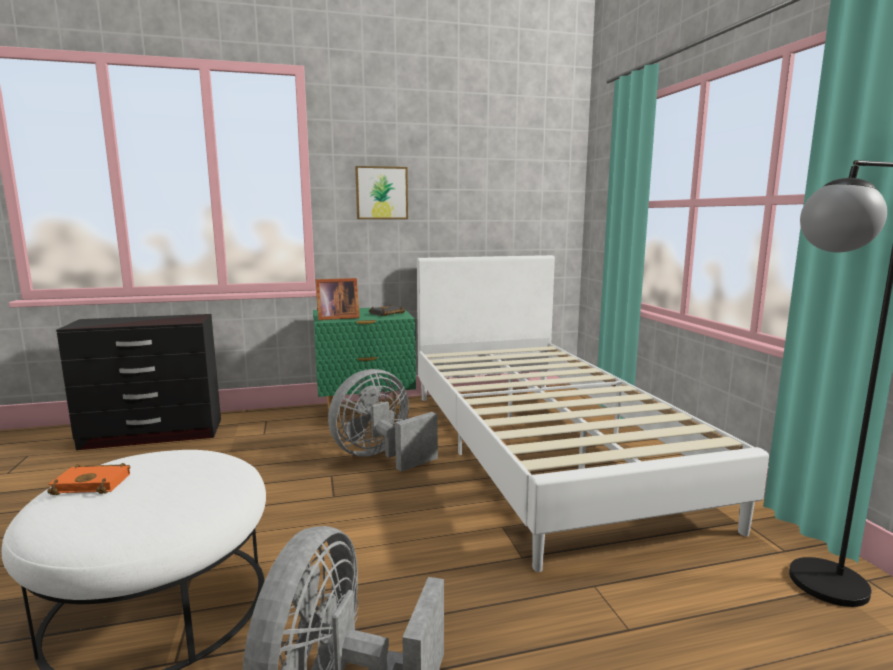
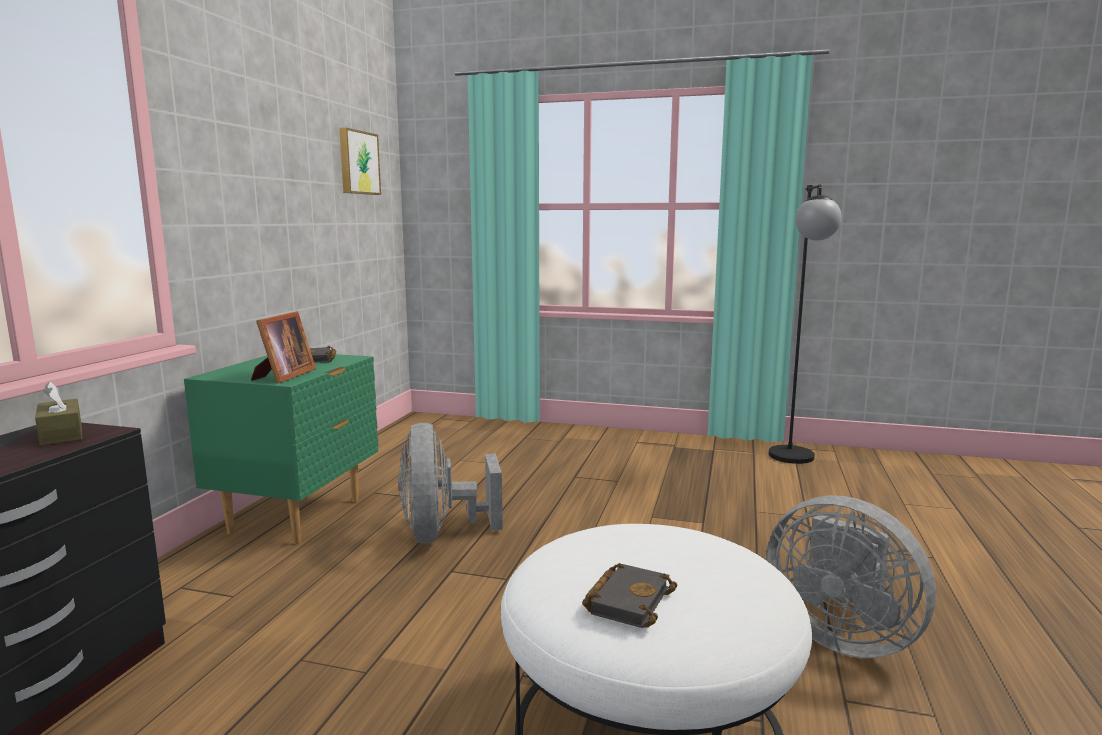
camera: 60 degrees left, 0 degrees up
(95, 483) = (628, 600): orange book -> black book
(186, 319) = (61, 434): none -> brown tissue box
(381, 193) = (240, 182): picture -> picture (357, 162)
(541, 448) = (531, 464): white bed -> none

